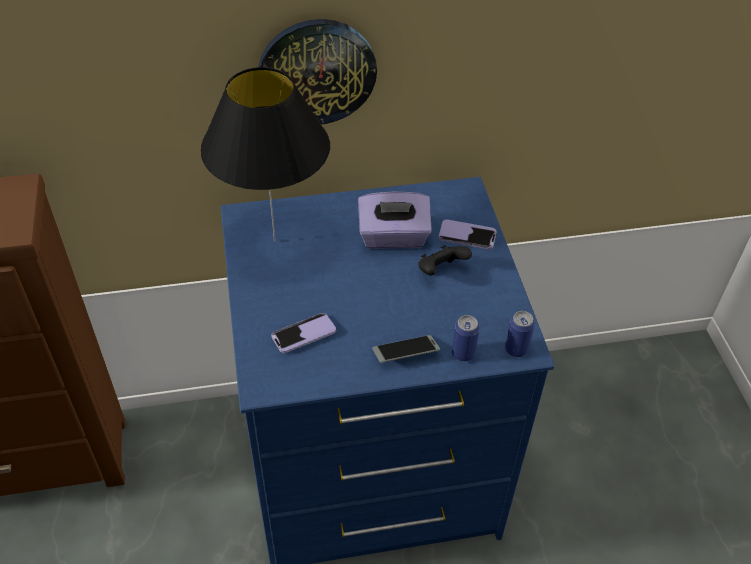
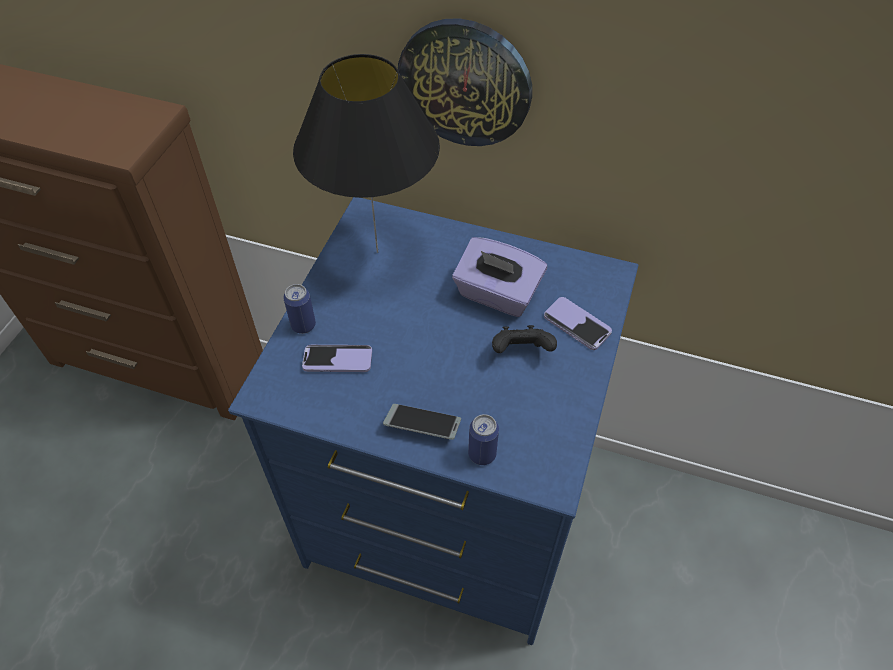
camera: 30 degrees right, 5 degrees up
(516, 349) = (543, 476): can -> can (303, 325)

